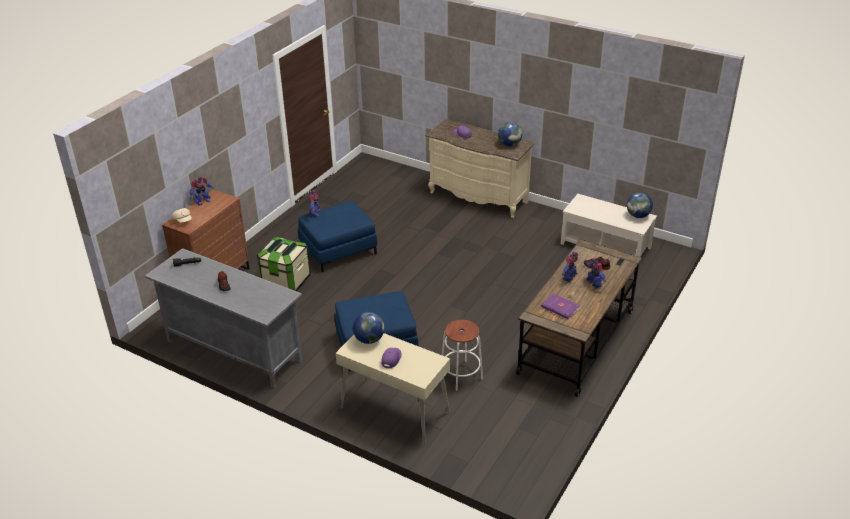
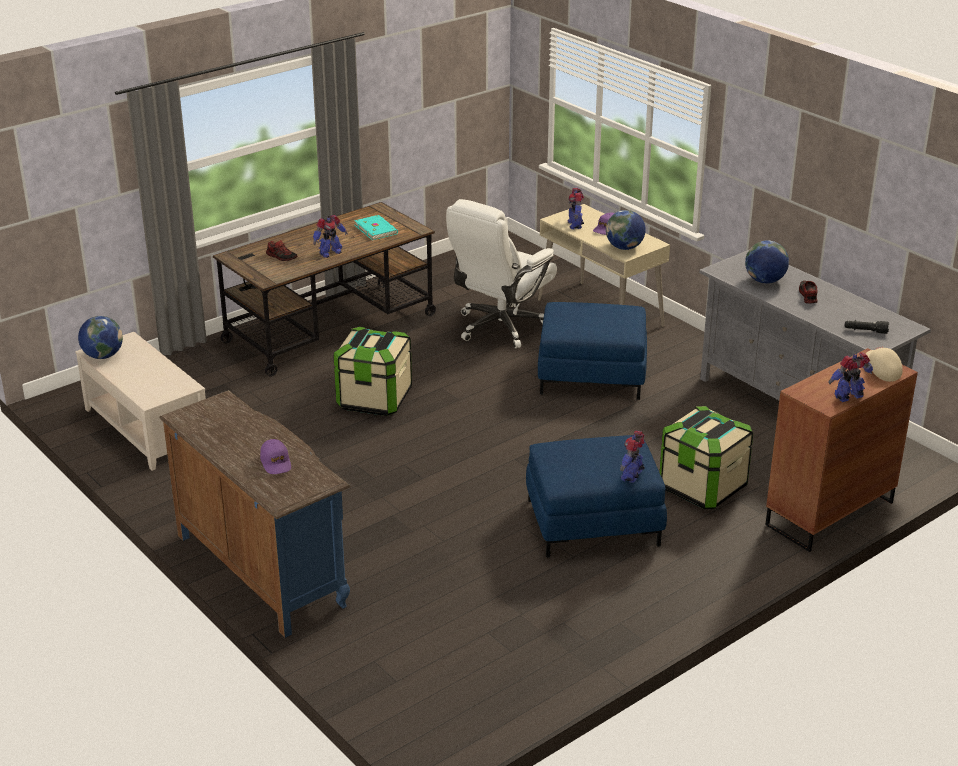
camera: 160 degrees left, 5 degrees down
(461, 375) = (501, 326): white stool -> white office chair
(478, 198) = (263, 568): beige dresser -> blue dresser
(500, 293) = (374, 399): none -> storage box
(509, 144) = (211, 418): globe -> globe (764, 281)
(560, 308) = (376, 229): purple book -> turquoise book
(593, 284) = (309, 242): toy robot -> toy robot (575, 225)

